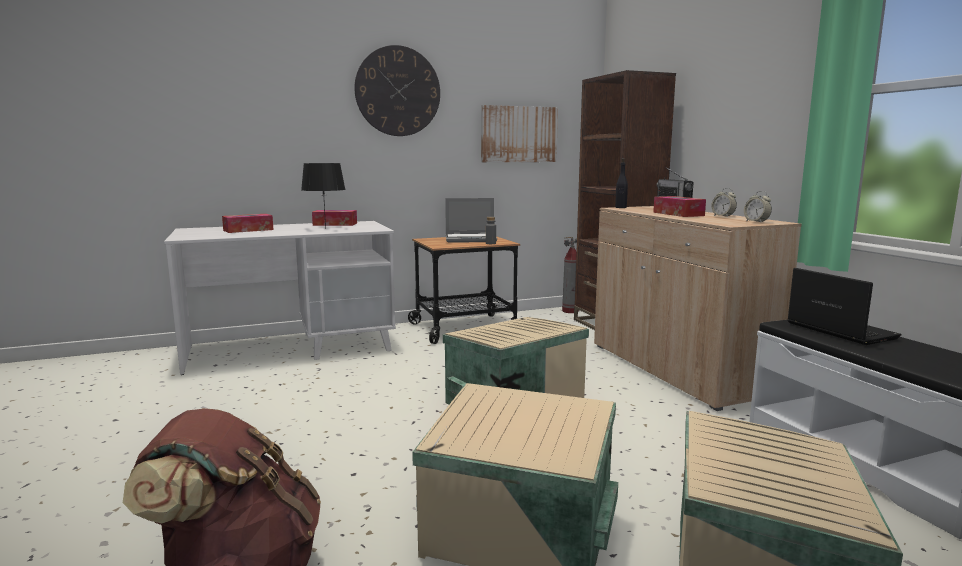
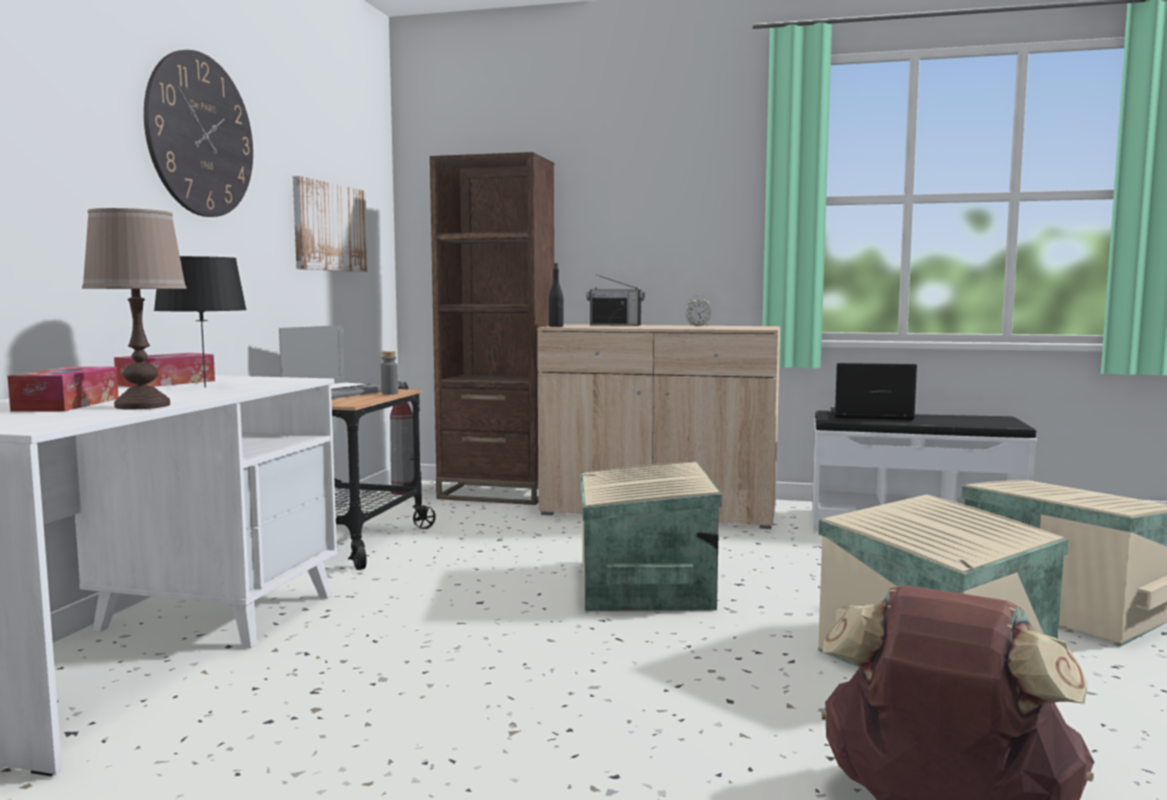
camera: 55 degrees left, 5 degrees down
(253, 234) = (143, 406): none -> brown table lamp
(678, 214) = (655, 326): tissue box -> none
(756, 222) = (754, 327): alarm clock -> none

